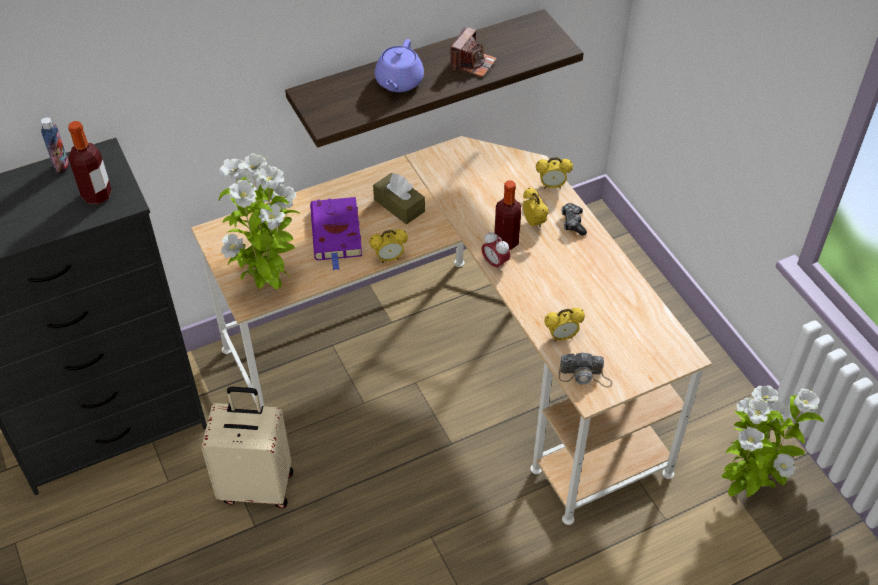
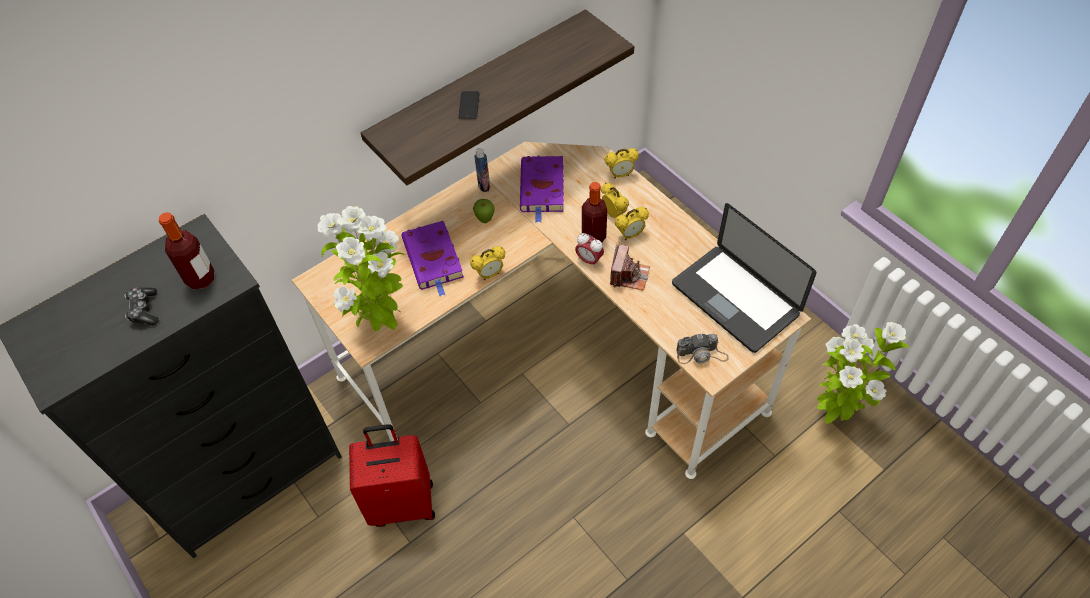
camera: 10 degrees left, 5 degrees up
(61, 166) = (156, 255): bottle -> bottle (484, 185)
(257, 485) = (402, 502): beige suitcase -> red suitcase
(399, 82) = (469, 105): purple teapot -> phone
(399, 205) = (485, 220): brown tissue box -> apple
(466, 186) = (542, 189): none -> purple book
(472, 63) = (534, 74): camera -> camera (629, 275)
(562, 337) = (670, 320): alarm clock -> alarm clock (630, 235)
(573, 223) = (649, 207): game controller -> game controller (144, 310)
(636, 329) = (735, 299): none -> laptop

